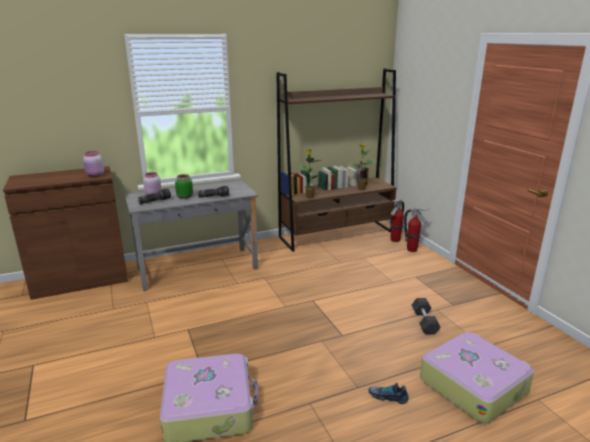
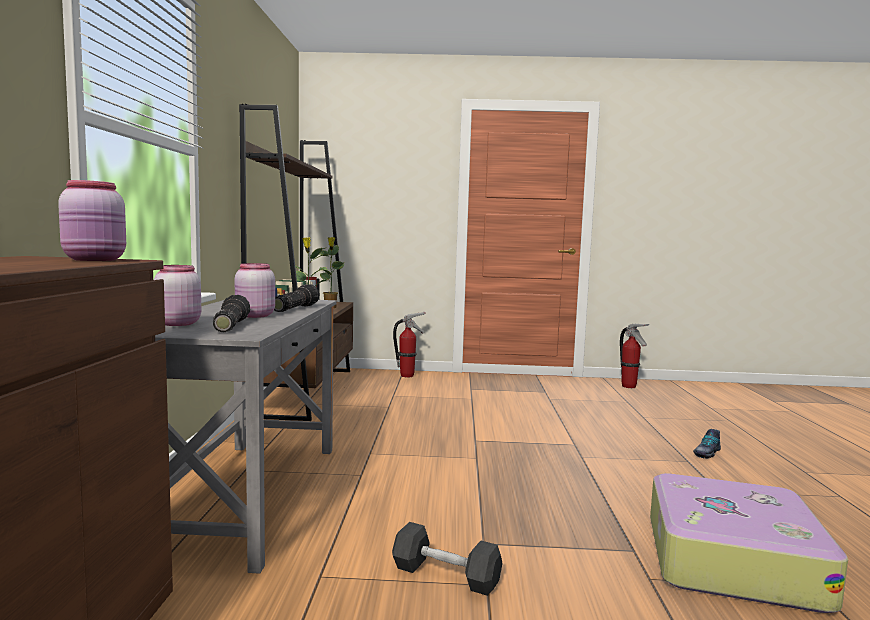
camera: 65 degrees left, 15 degrees down
(184, 197) = (254, 316): green jar -> pink jar
(395, 240) = (371, 375): fire extinguisher -> fire extinguisher (629, 386)
(424, 322) = (570, 408): grey dumbbell -> grey dumbbell (445, 575)
(473, 384) = (688, 419): suitcase -> none

